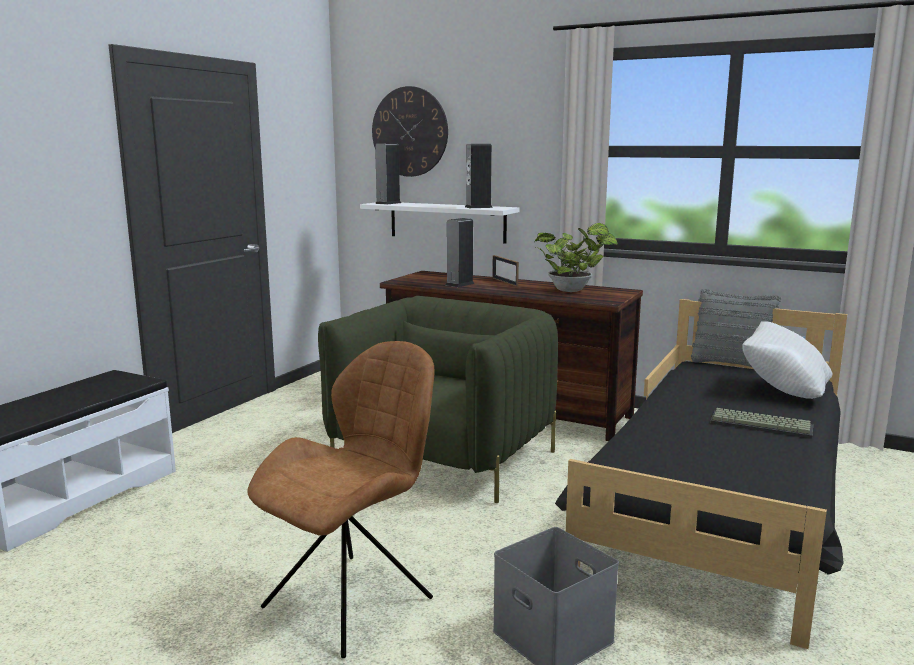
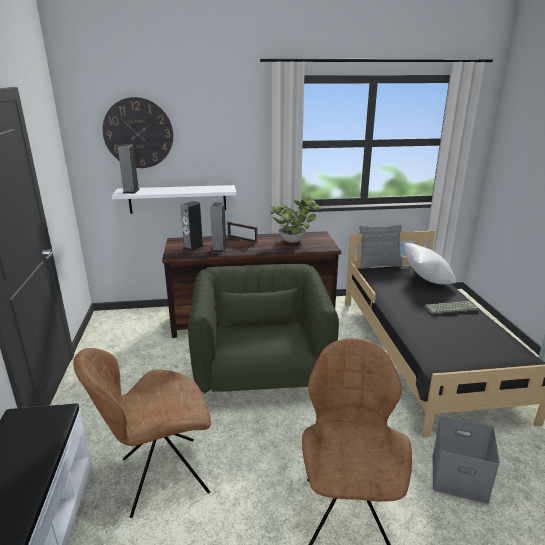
camera: 35 degrees left, 10 degrees up
(218, 499) = (160, 476): none -> brown chair
(478, 207) = (210, 189): speaker -> speaker (193, 247)

